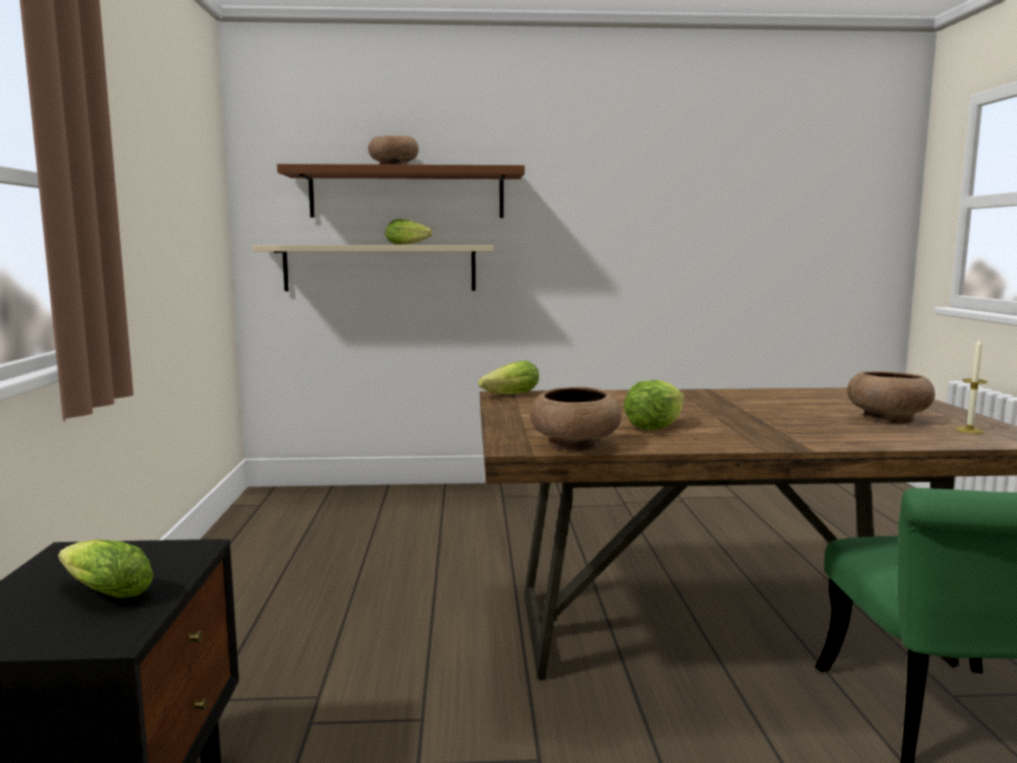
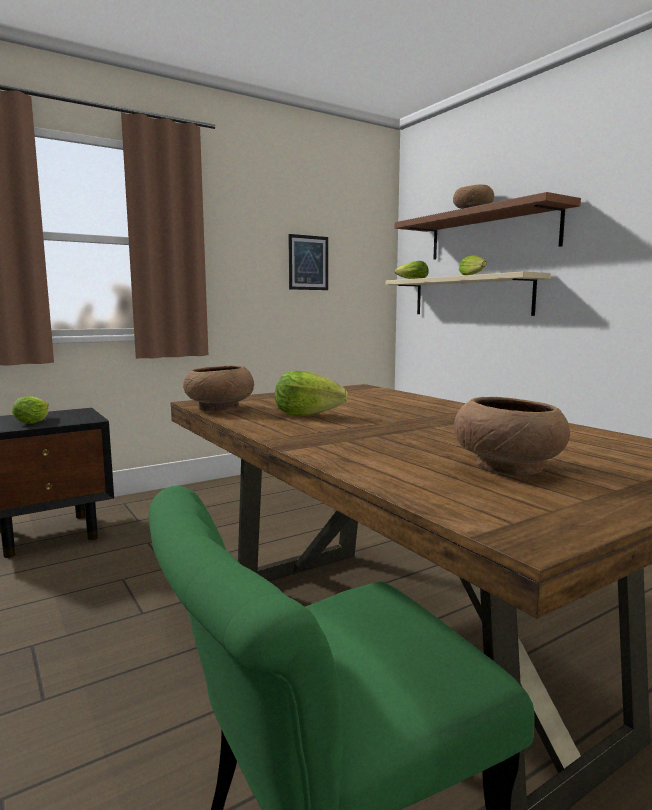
camera: 60 degrees right, 0 degrees up
(175, 218) = (308, 262): none -> picture
(508, 395) = (359, 388): lettuce -> lettuce (410, 279)
(969, 430) = (523, 500): candle -> none

